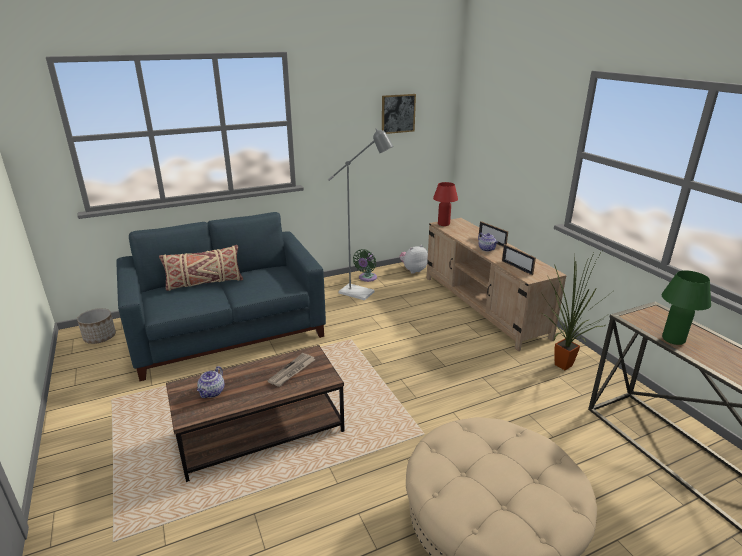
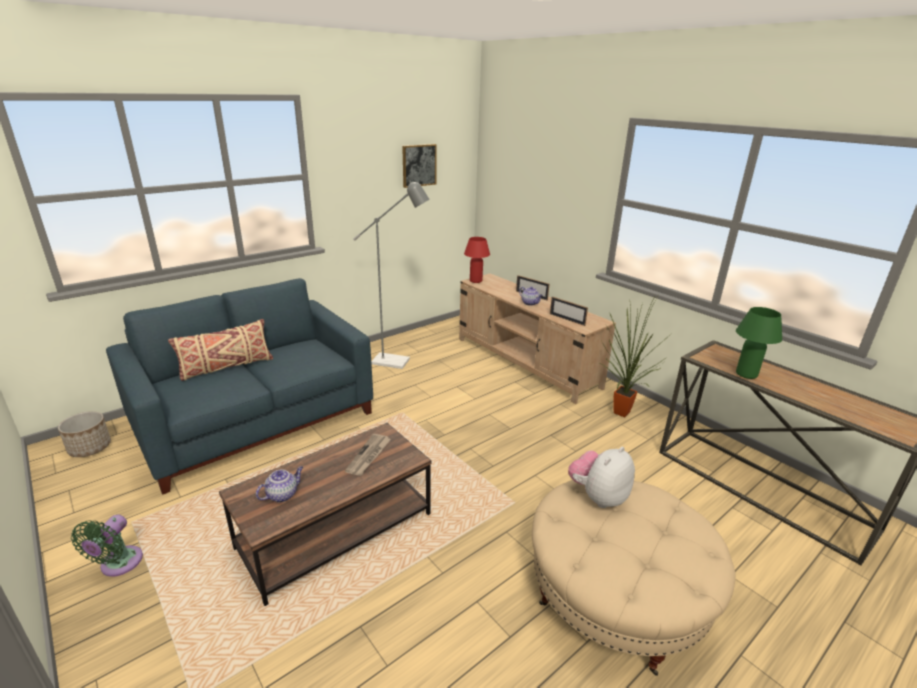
camera: 15 degrees left, 0 degrees up
(212, 393) = (282, 494): teapot -> teapot turned 135 degrees counterclockwise
(367, 278) = (396, 345): green fan -> green fan (118, 565)
(413, 270) = (442, 332): plush toy -> plush toy (598, 497)

